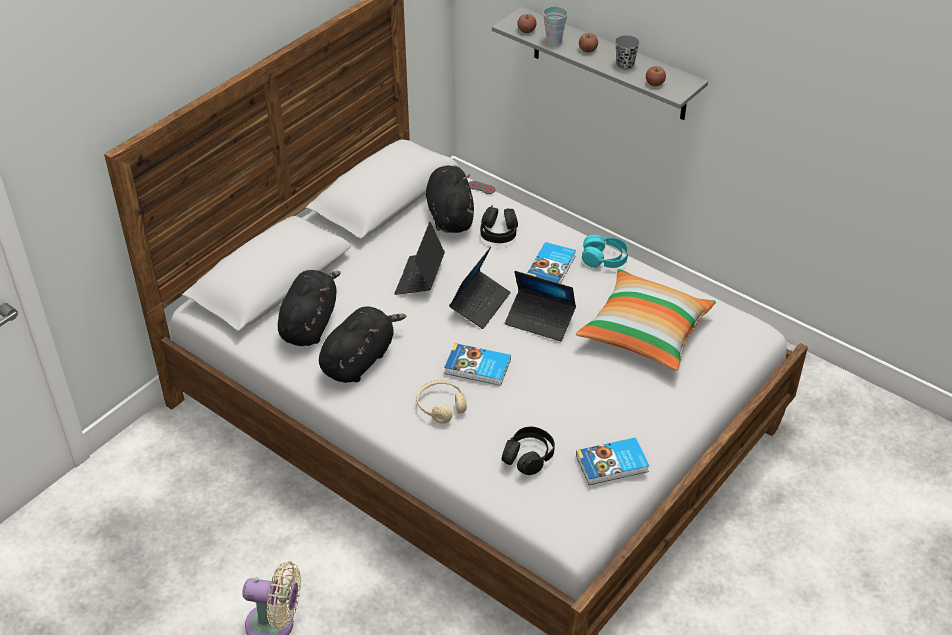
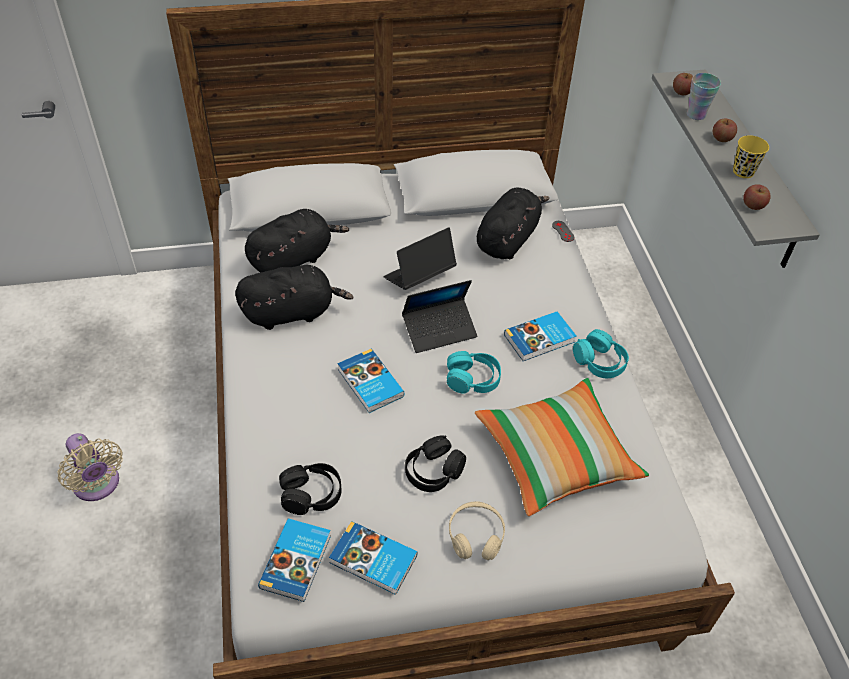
camera: 40 degrees right, 5 degrees up
(441, 406) = (302, 396): beige headphones -> beige headphones (476, 536)
(499, 232) = (531, 279): black headphones -> black headphones (433, 471)
(540, 320) = (472, 379): laptop -> turquoise headphones
(569, 498) = (297, 561): none -> book
(625, 65) = (743, 172): grey cup -> yellow cup

